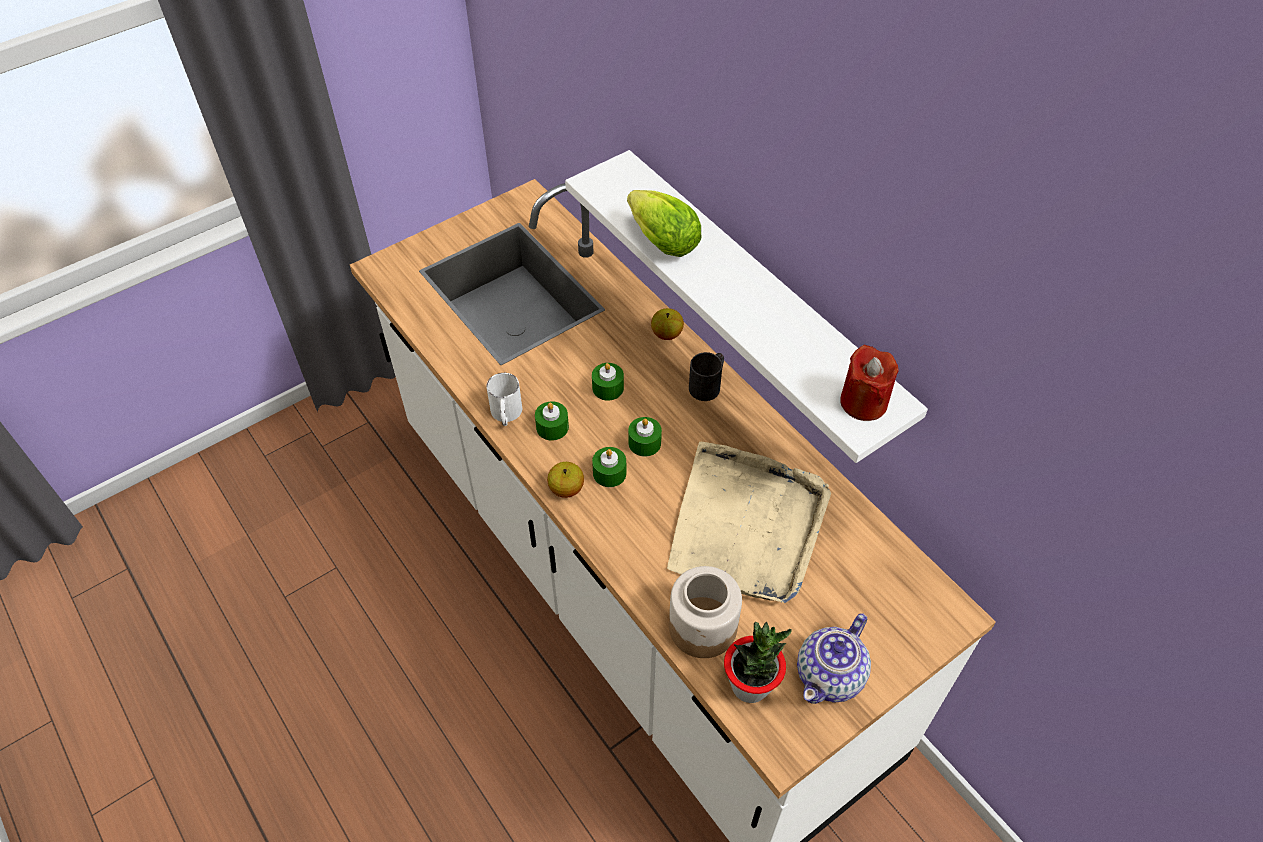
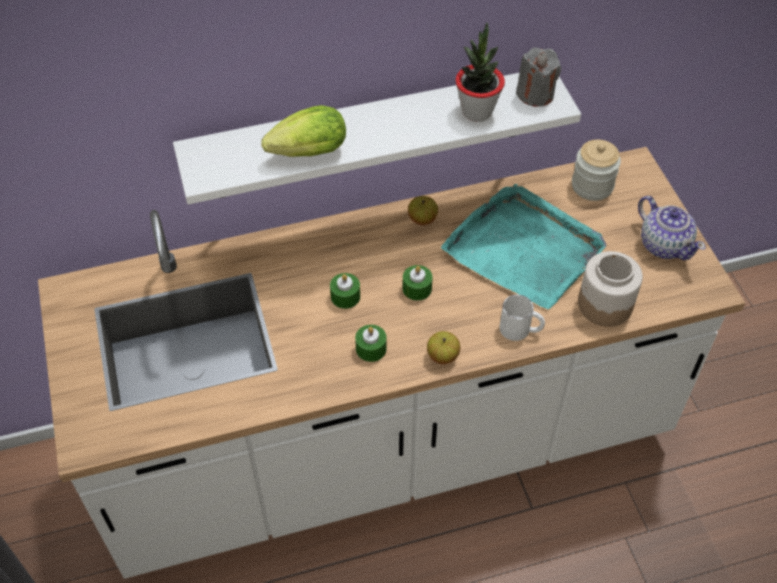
camera: 70 degrees left, 0 degrees up
(506, 415) = (340, 380): white mug -> white mug (521, 330)
(609, 473) = (438, 321): green candle -> none
(666, 334) = (304, 238): apple -> apple (422, 219)
(708, 384) = (374, 228): black mug -> none
(746, 526) = (524, 249): beige tray -> turquoise tray
(750, 685) = (660, 292): potted plant -> potted plant (477, 111)
(863, 402) = (535, 94): red candle -> grey candle
(886, 573) = (592, 186): none -> jar

